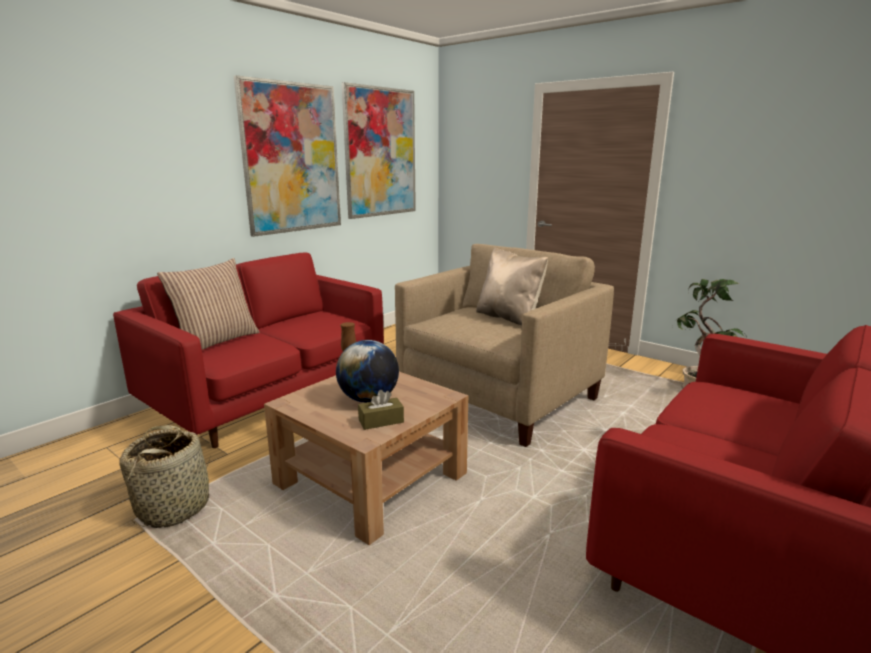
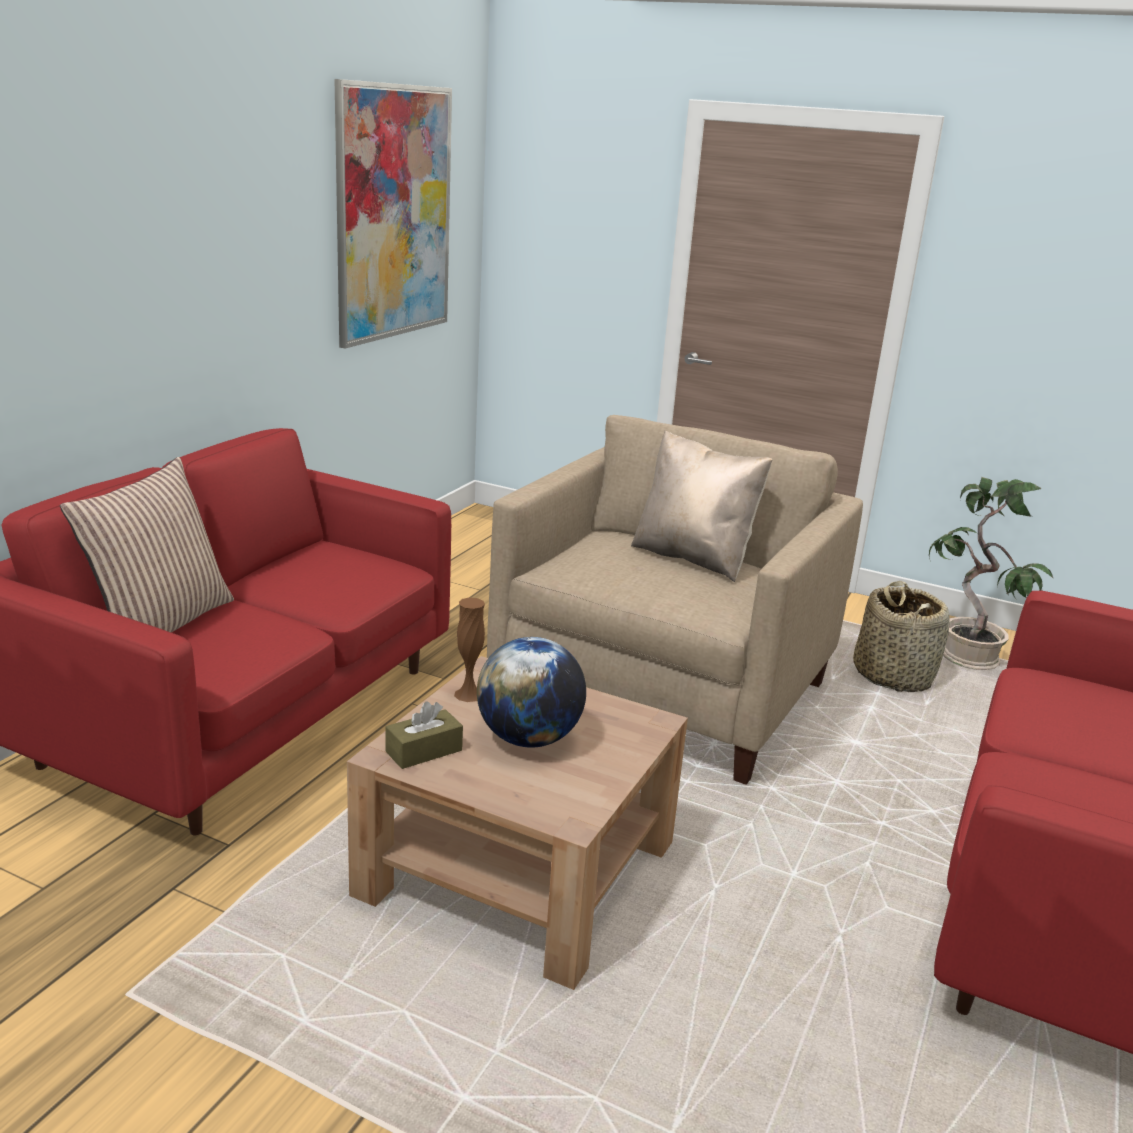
camera: 15 degrees left, 5 degrees up
(174, 507) = (189, 962): basket -> basket (893, 675)
(292, 158) = (250, 238): picture -> none
(381, 421) = (576, 781): brown tissue box -> brown tissue box (424, 751)

